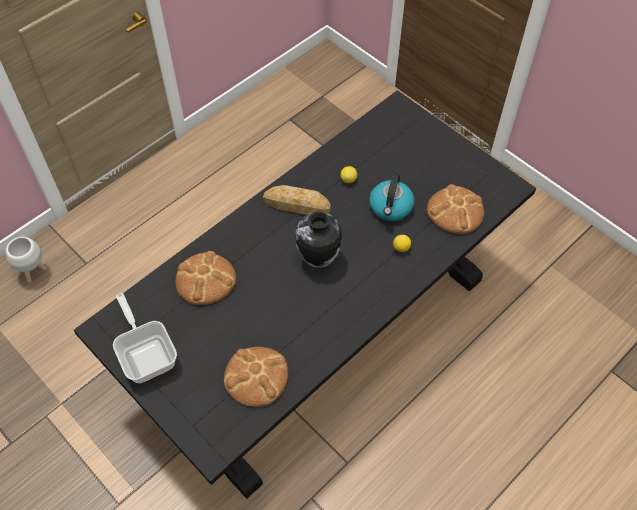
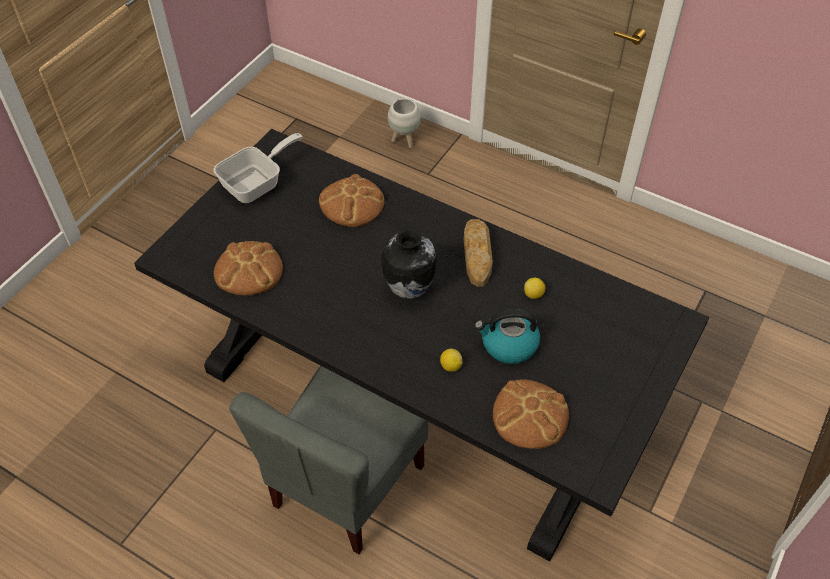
camera: 75 degrees right, 5 degrees down
(392, 400) = (346, 485): none -> grey chair

